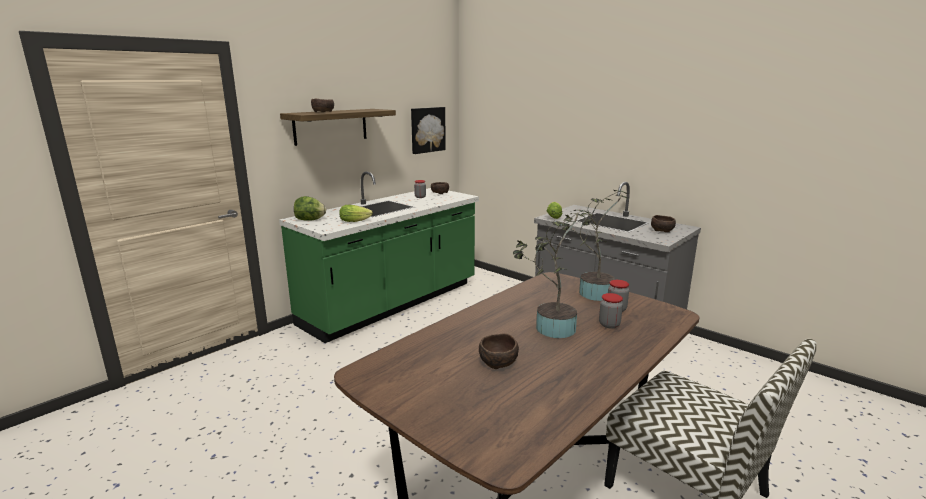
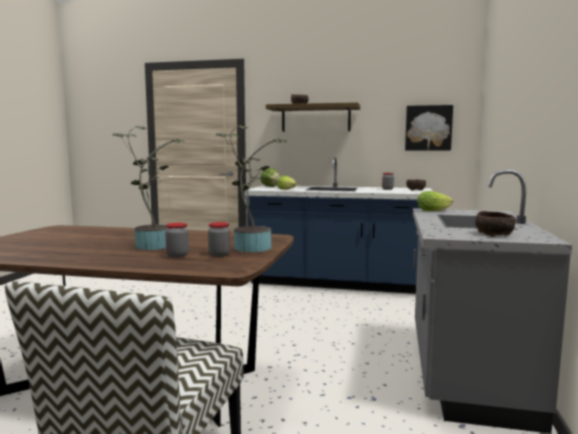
camera: 60 degrees right, 10 degrees down
(392, 304) = (338, 283): green counter -> blue counter
(497, 362) = (83, 241): brown bowl -> none

